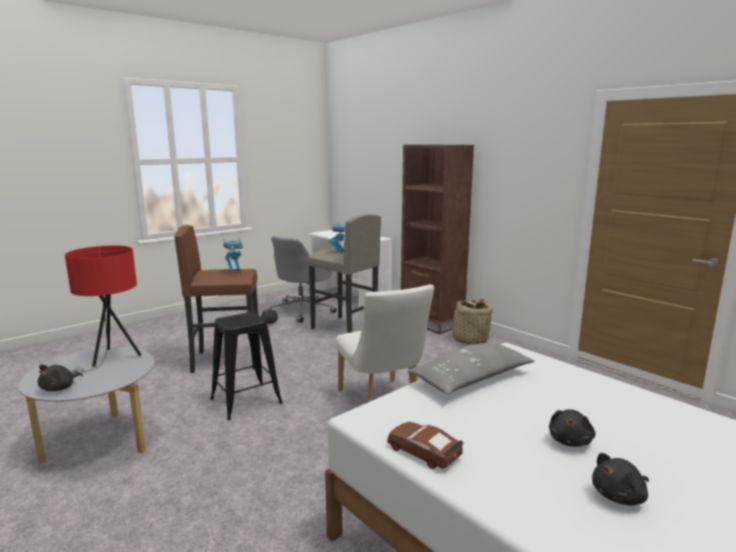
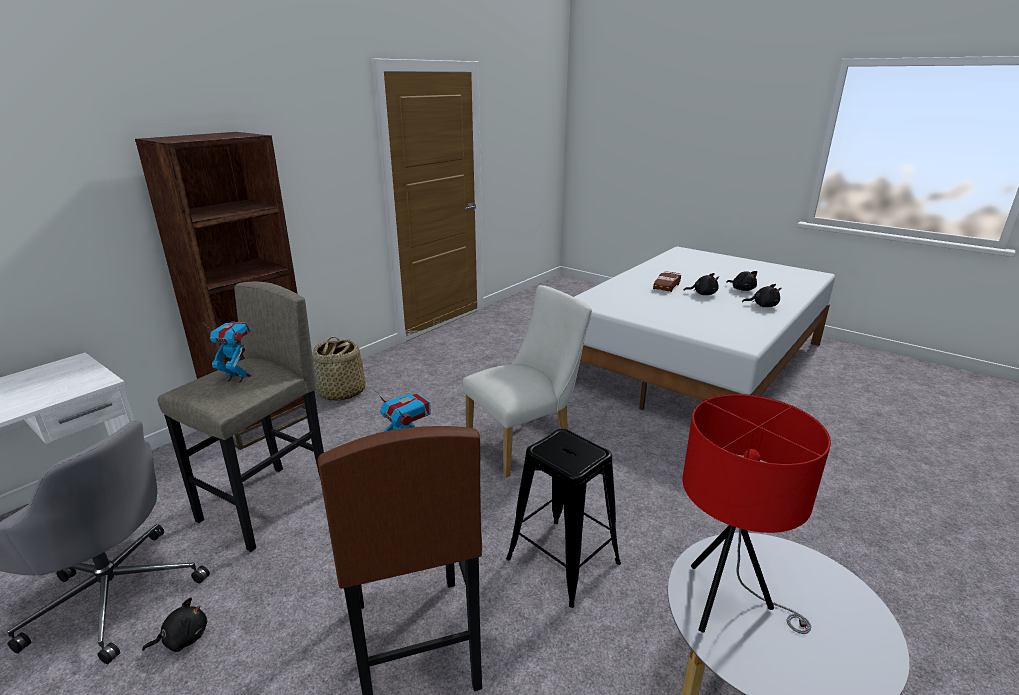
camera: 100 degrees left, 10 degrees up
(60, 388) = (852, 610): black plush toy -> black plush toy (763, 306)
(424, 452) = (759, 325): brown toy car -> brown toy car (666, 286)
(471, 379) = (646, 314): grey pillow -> none

